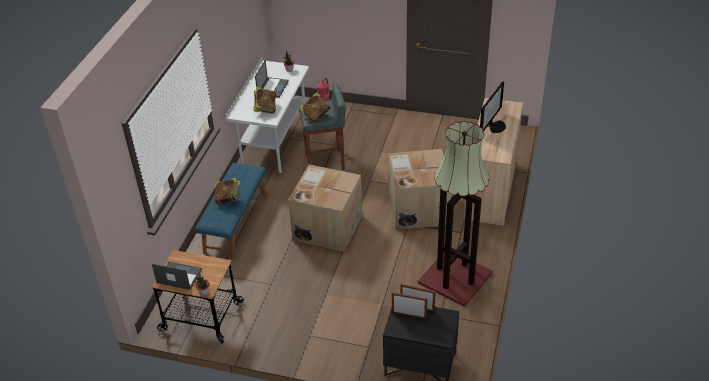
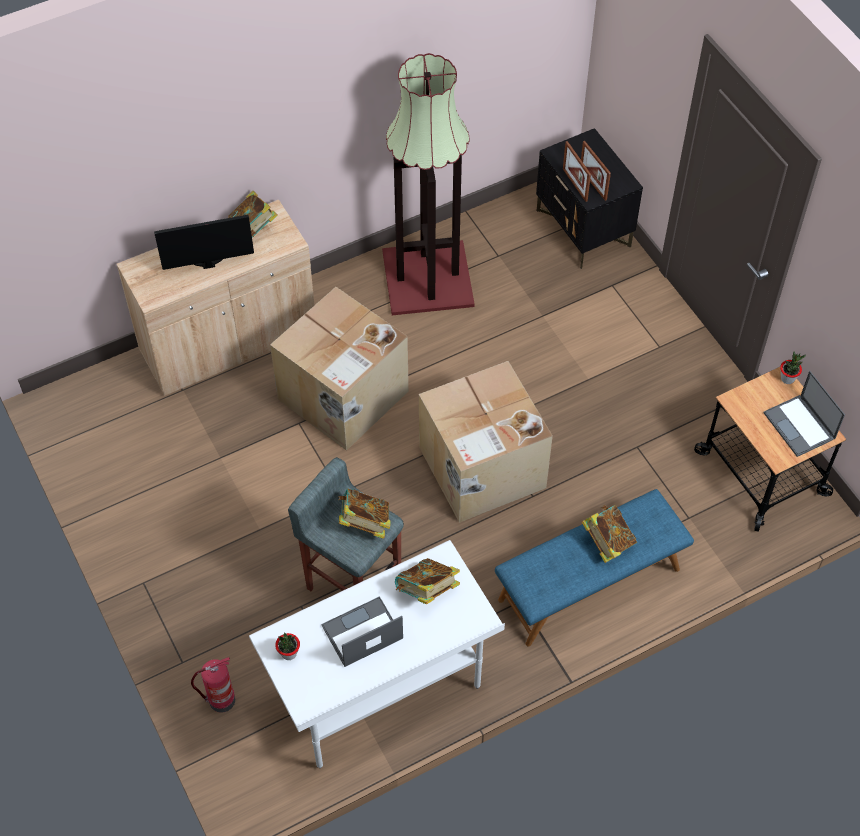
camera: 135 degrees left, 15 degrees up
(499, 147) = (254, 228): none -> book

